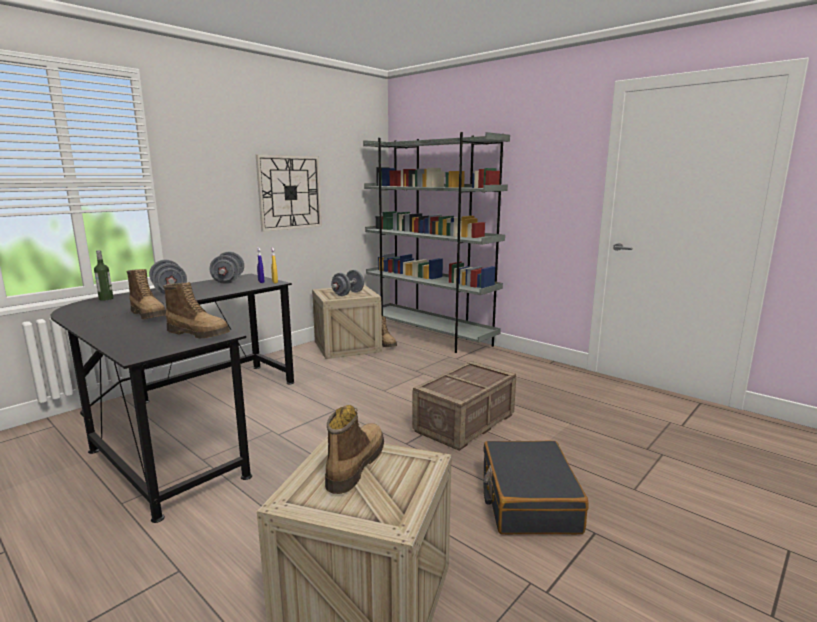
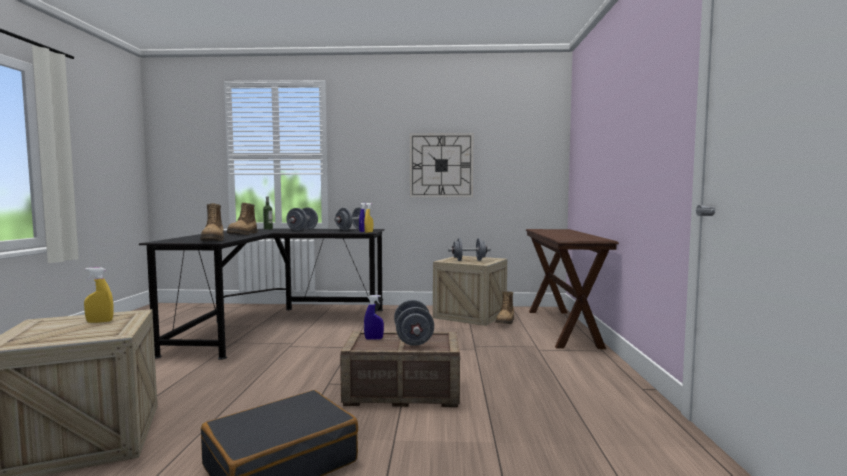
camera: 50 degrees right, 10 degrees down
(354, 465) = (99, 322): boot -> yellow spray bottle
(429, 337) = (562, 328): grey bookcase -> brown console table
(444, 387) = (373, 339): none -> blue spray bottle
(469, 376) = (413, 339): none -> grey dumbbell

